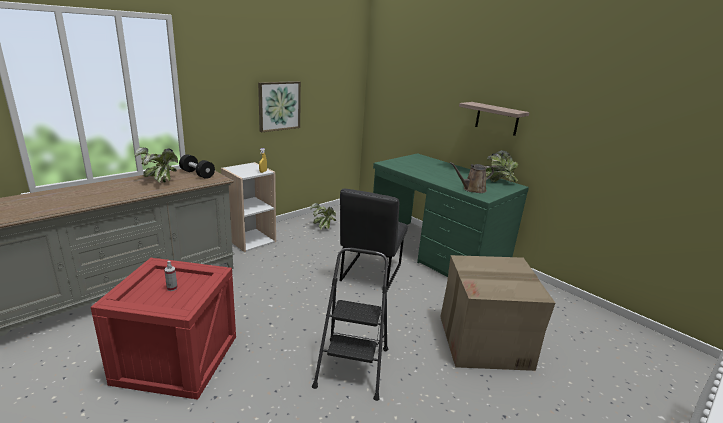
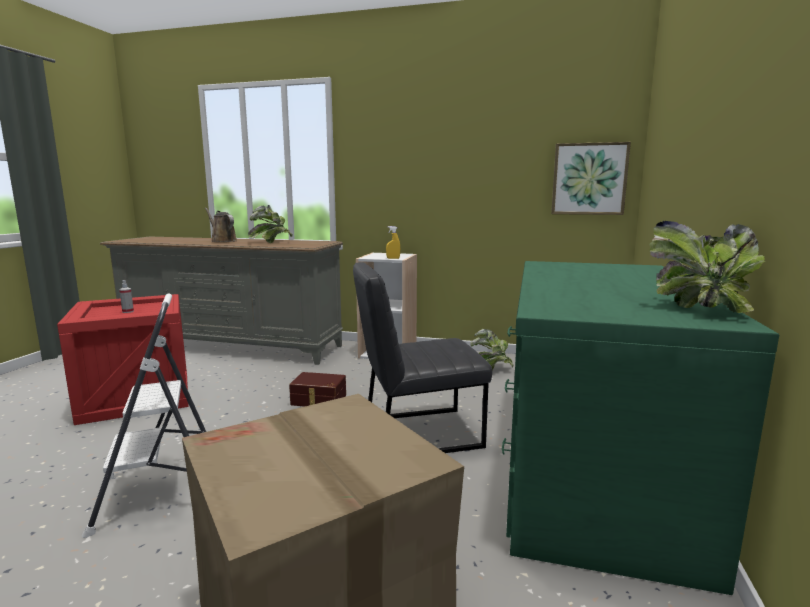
camera: 60 degrees right, 10 degrees down
(197, 174) = (309, 243): black dumbbell -> none
(279, 106) = (460, 182): picture -> picture (589, 179)
(294, 286) = (318, 400): none -> brown storage box
(353, 364) = (165, 490): black step ladder -> white step ladder
(472, 189) = (567, 301): brown watering can -> brown watering can (222, 241)
(497, 119) = (749, 142): shelf -> none

